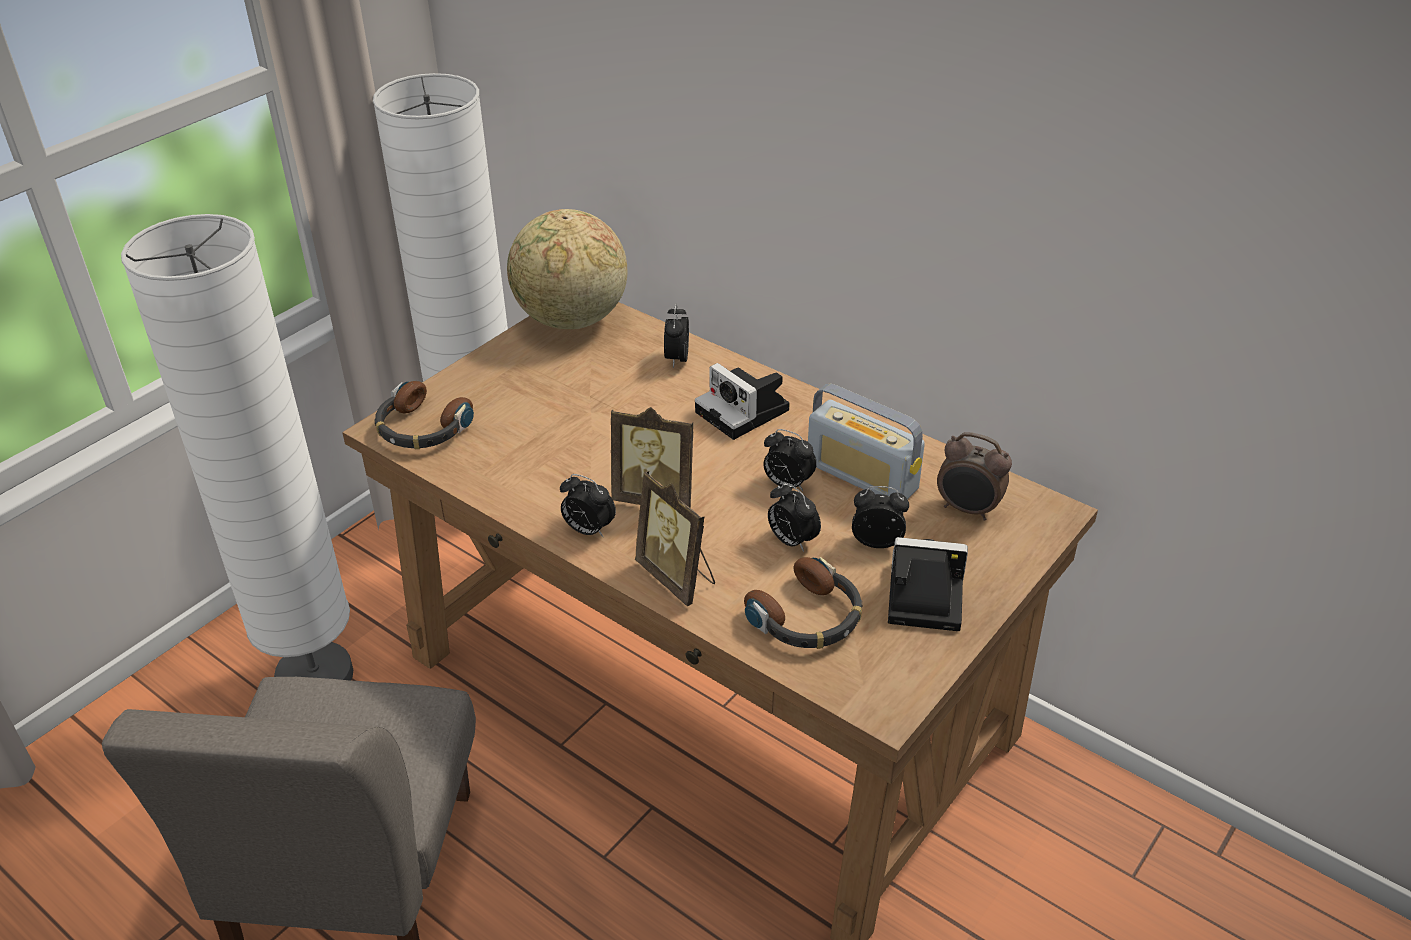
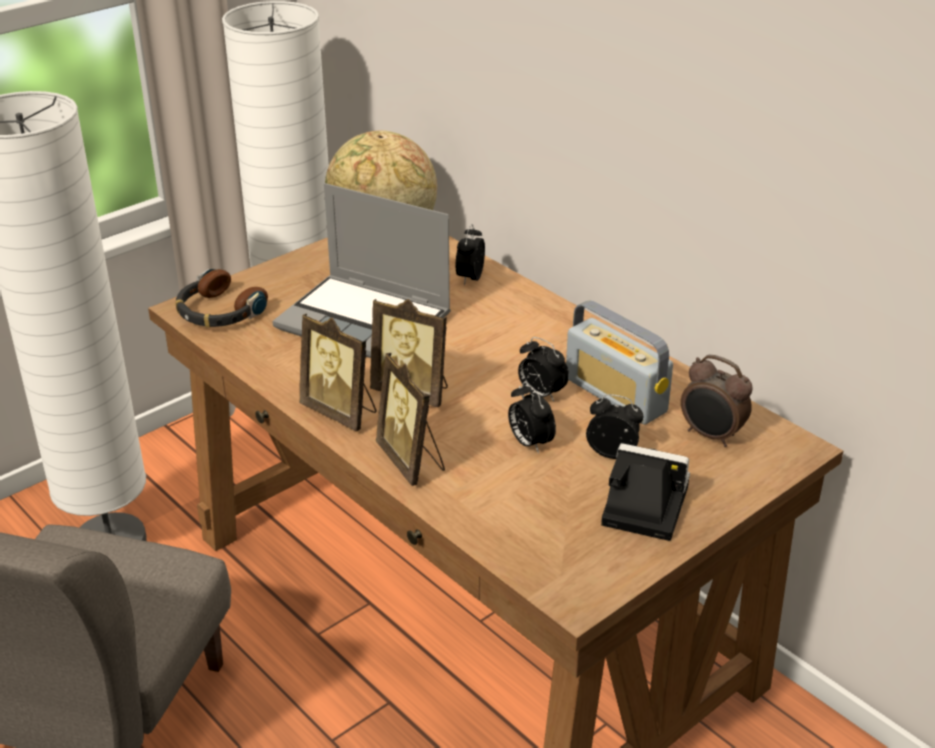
camera: 10 degrees right, 5 degrees down
(583, 422) = (366, 321): none -> laptop
(588, 530) = (341, 412): alarm clock -> picture frame
(745, 412) = (520, 329): camera -> none
(807, 618) = (524, 511): headphones -> none

